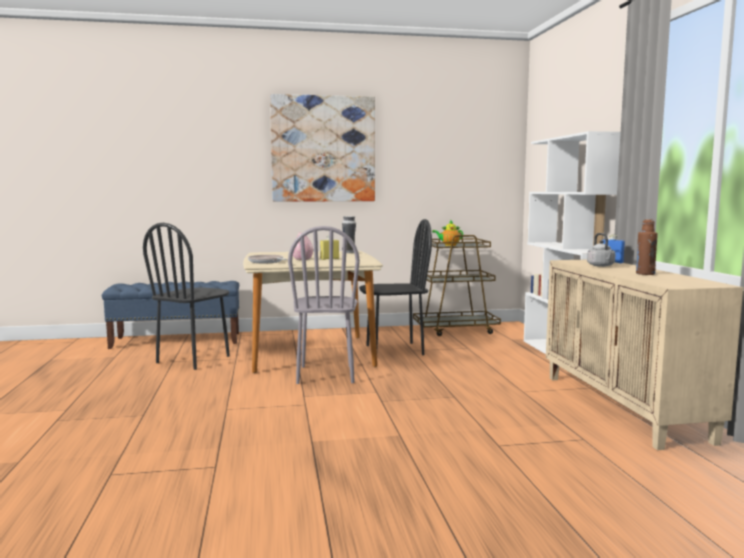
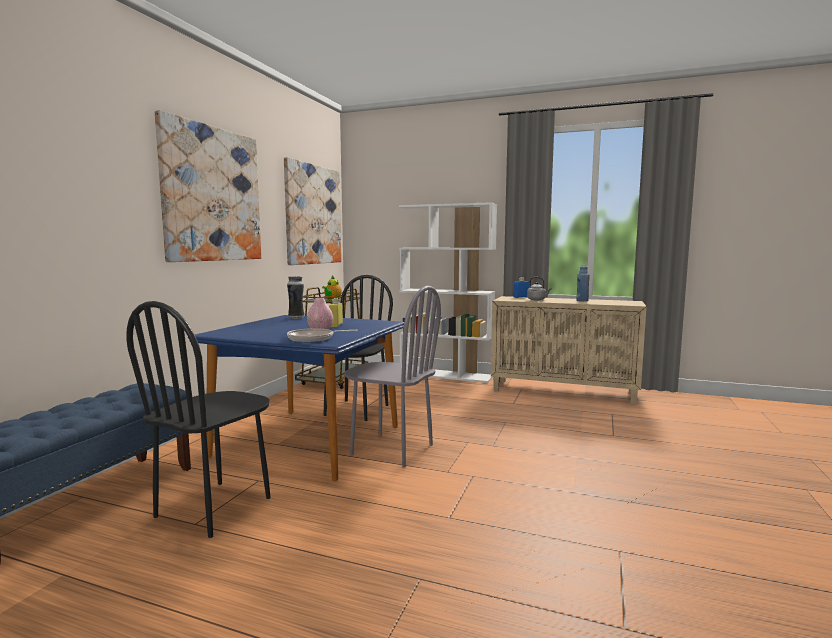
camera: 60 degrees left, 0 degrees up
(194, 359) = (214, 507): black chair -> black chair turned 60 degrees clockwise
(311, 353) = (308, 441): beige dining table -> blue dining table
(465, 158) = (313, 215): none -> picture
(645, 274) = (582, 301): brown bottle -> blue bottle

